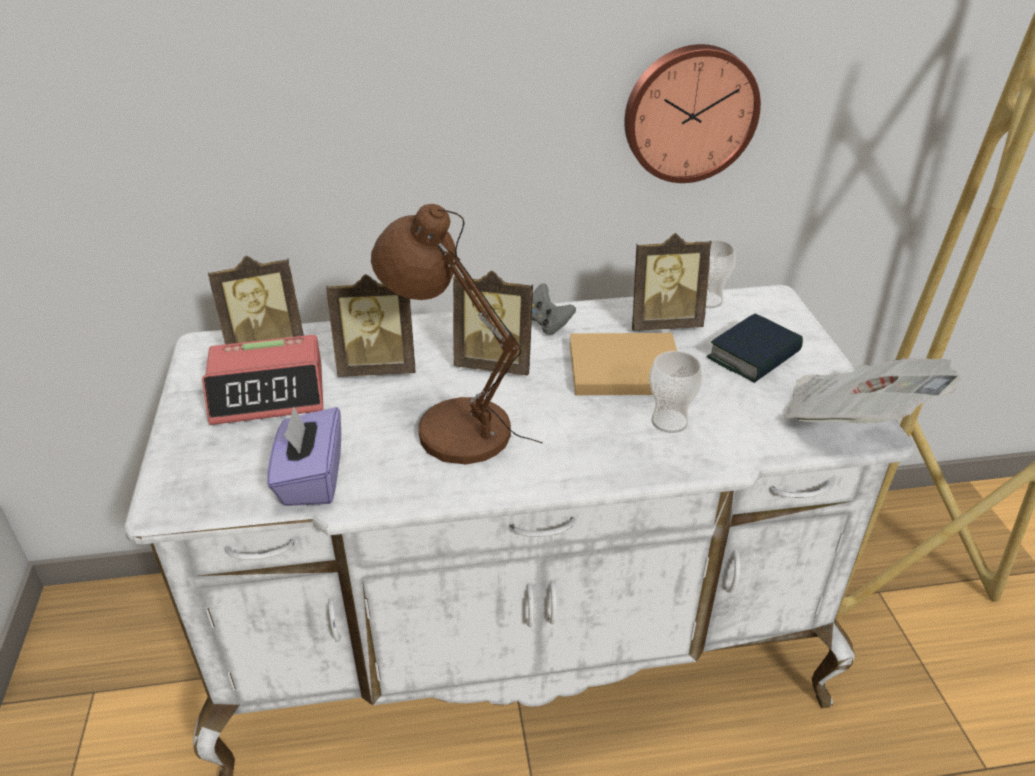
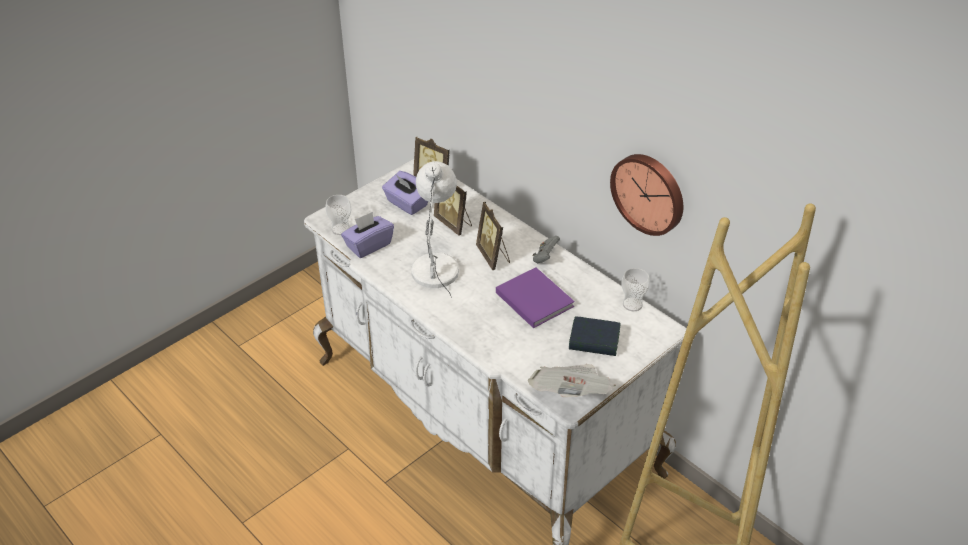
camera: 55 degrees right, 5 degrees up
(269, 393) = (406, 204): alarm clock -> purple tissue box
(456, 427) = (436, 267): brown table lamp -> white table lamp
(620, 368) = (533, 298): beige book -> purple book
(663, 323) = (590, 297): picture frame -> none
(669, 421) = (506, 331): cup -> cup (341, 229)

